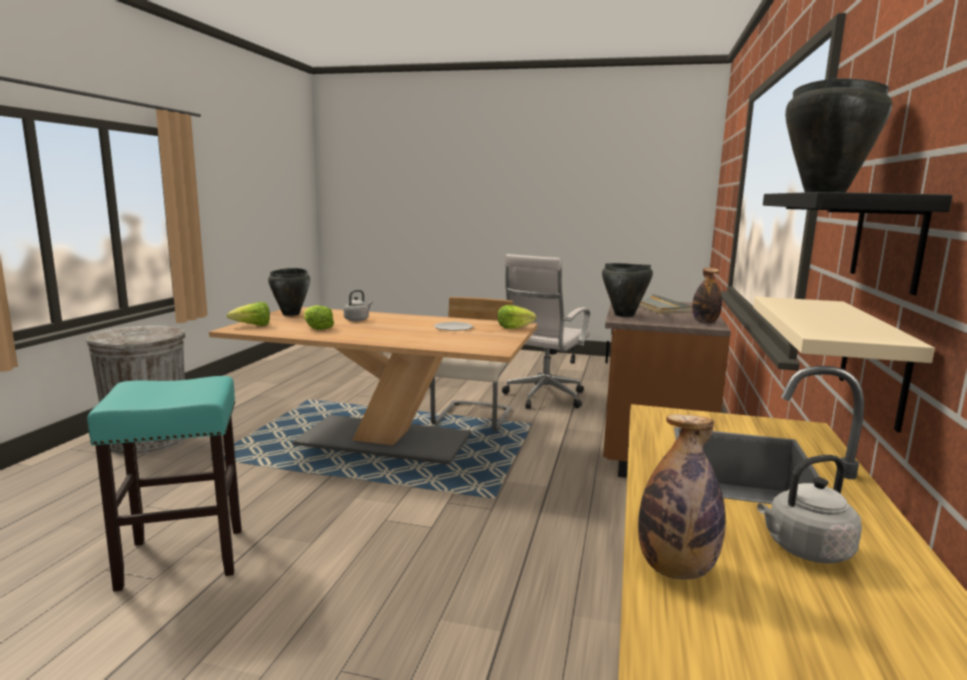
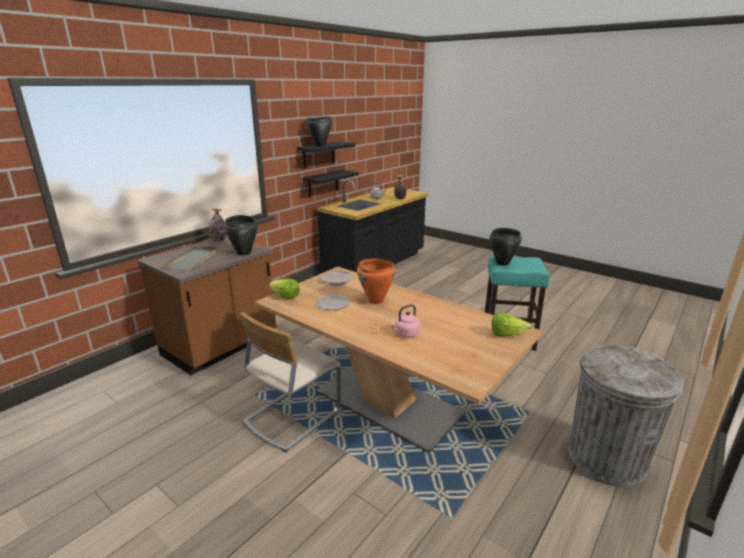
camera: 155 degrees left, 10 degrees up
(291, 314) = (474, 363): black cooking pot -> black cooking pot (502, 263)
(317, 328) = (446, 321): lettuce -> none
(357, 320) = (405, 334): grey kettle -> pink kettle
(407, 333) = (376, 301): none -> orange cooking pot
(481, 342) = (335, 281): none -> frying pan
(543, 398) = (185, 437): white office chair -> none
(874, 362) = (323, 183): beige shelf -> black shelf

